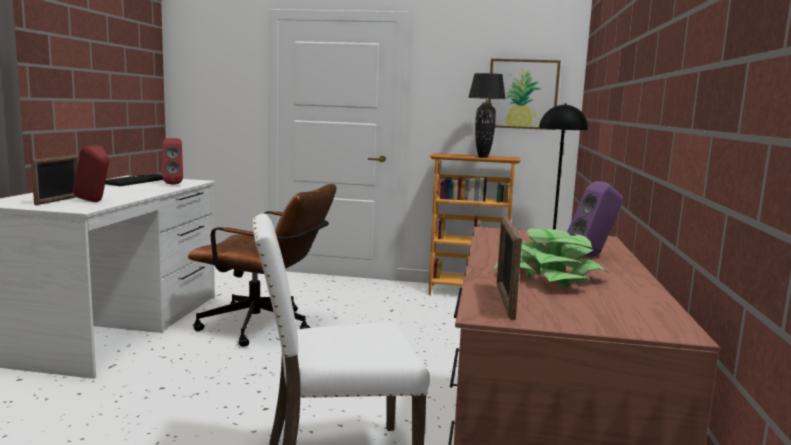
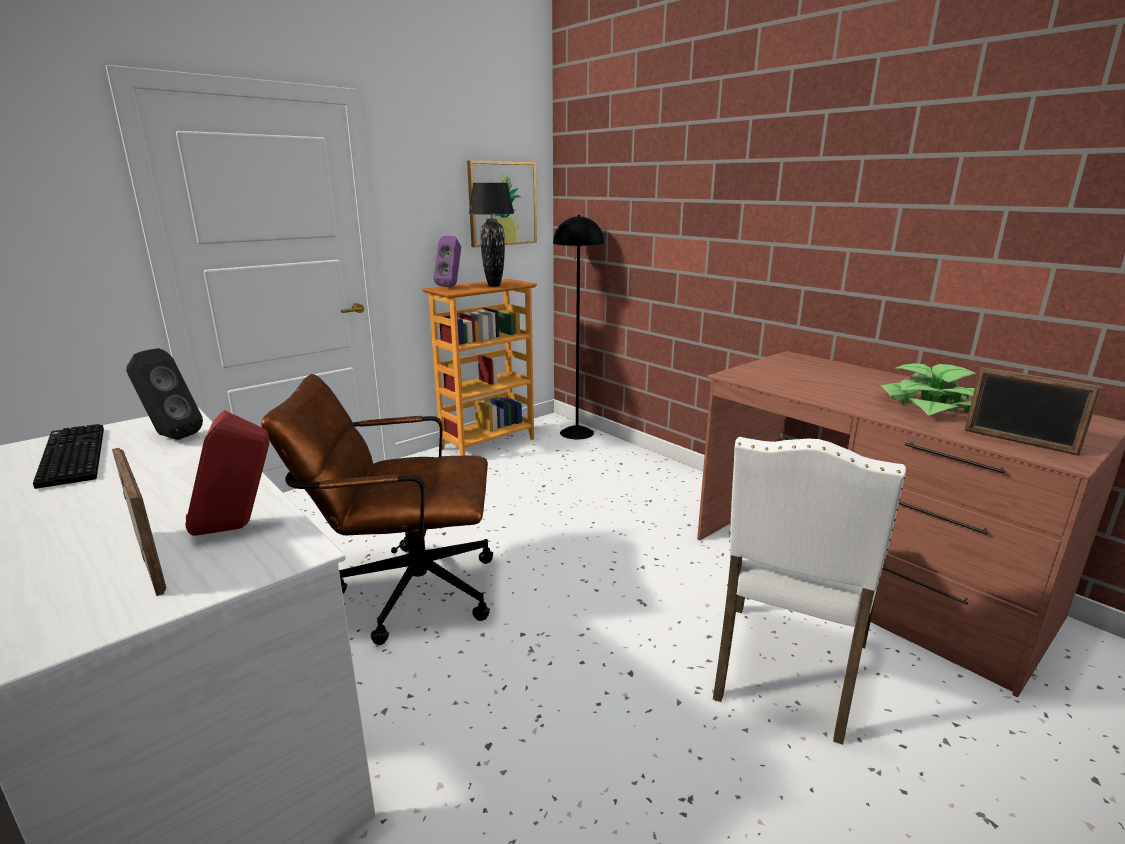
camera: 50 degrees left, 10 degrees up
(173, 184) = (170, 436): red speaker -> black speaker
(265, 327) = (403, 590): brown office chair -> brown office chair turned 150 degrees counterclockwise
(592, 256) = (860, 376): purple speaker -> purple speaker (451, 286)

